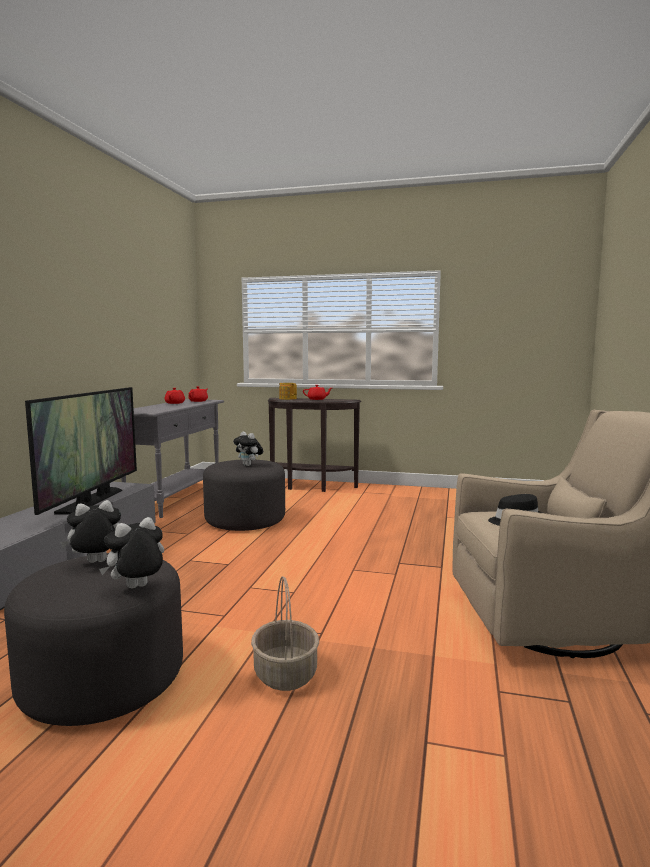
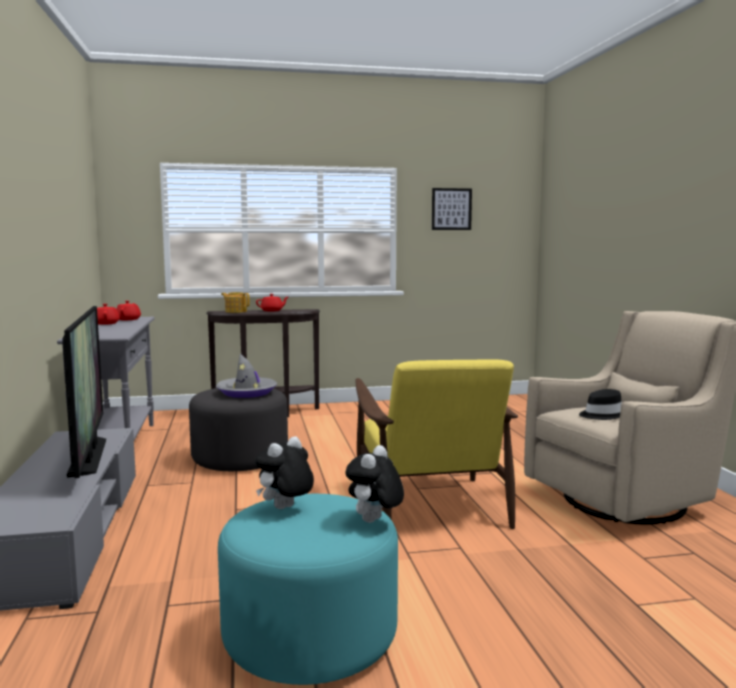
camera: 25 degrees left, 0 degrees up
(102, 680) = (310, 636): grey ottoman -> turquoise ottoman
(249, 465) = (247, 392): plush toy -> grey hat
(285, 673) = (473, 586): basket -> none
(347, 585) = (430, 503): none -> yellow armchair
(495, 307) = (451, 209): none -> picture

